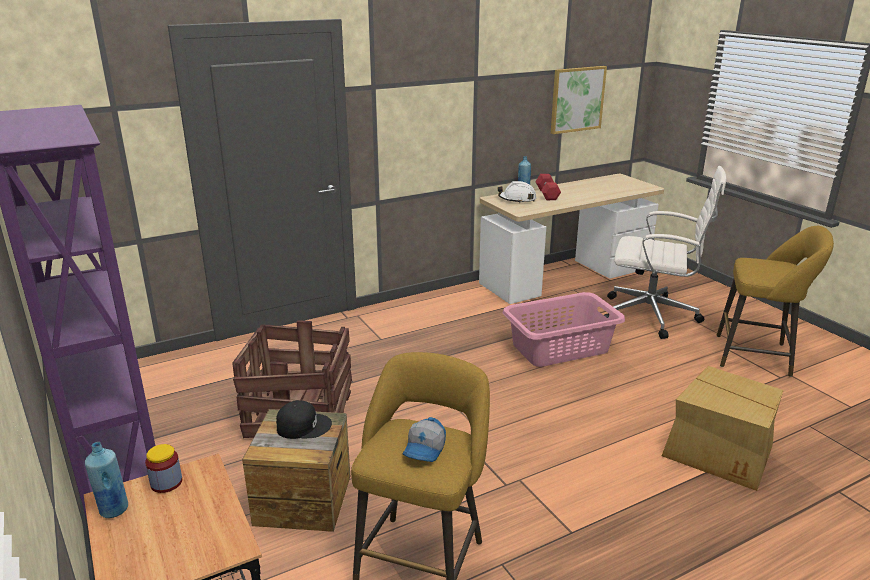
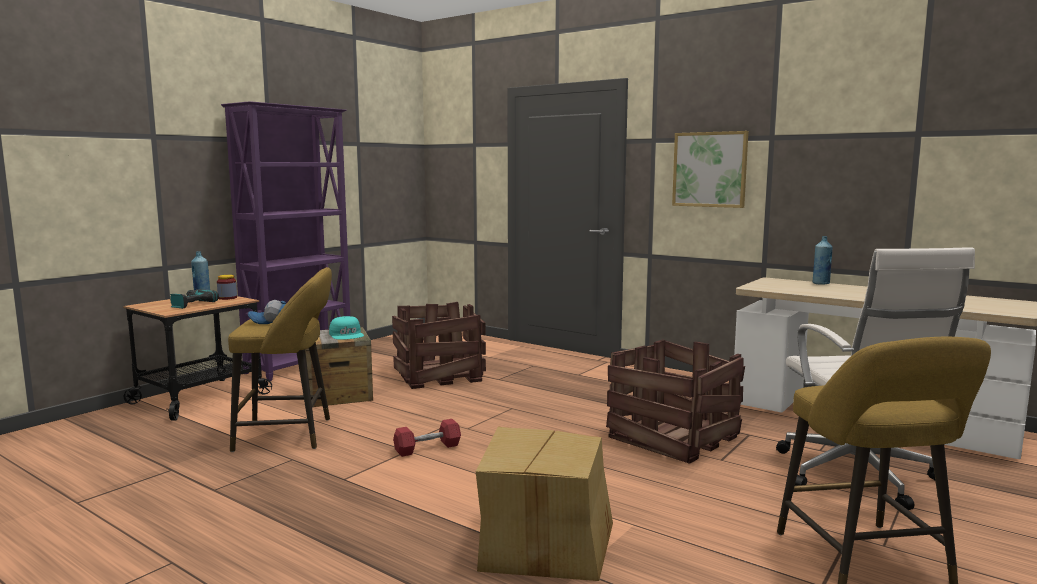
camera: 65 degrees right, 15 degrees down
(184, 524) = (190, 304): none -> power drill
(303, 425) = (347, 335): black cap -> turquoise cap
(517, 199) = (790, 284): white hard hat -> none
(547, 194) = (841, 289): red dumbbell -> red dumbbell (427, 448)
(561, 348) = (672, 437): pink laundry basket -> crate
(577, 99) = (941, 174): picture -> picture (709, 169)

